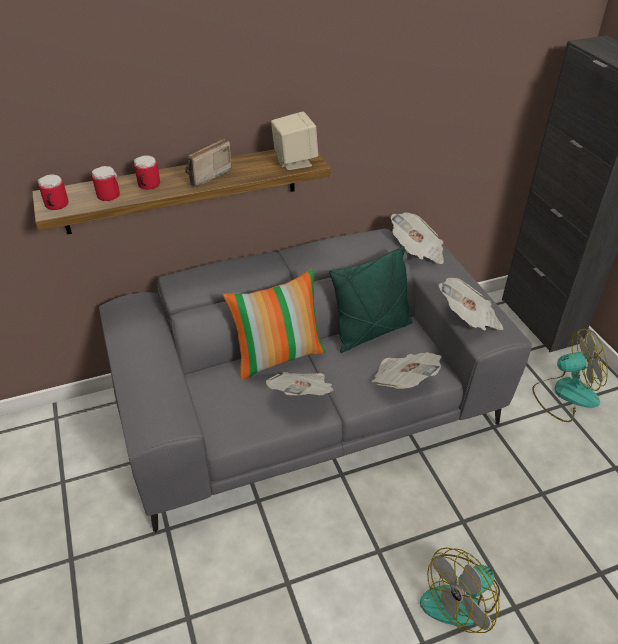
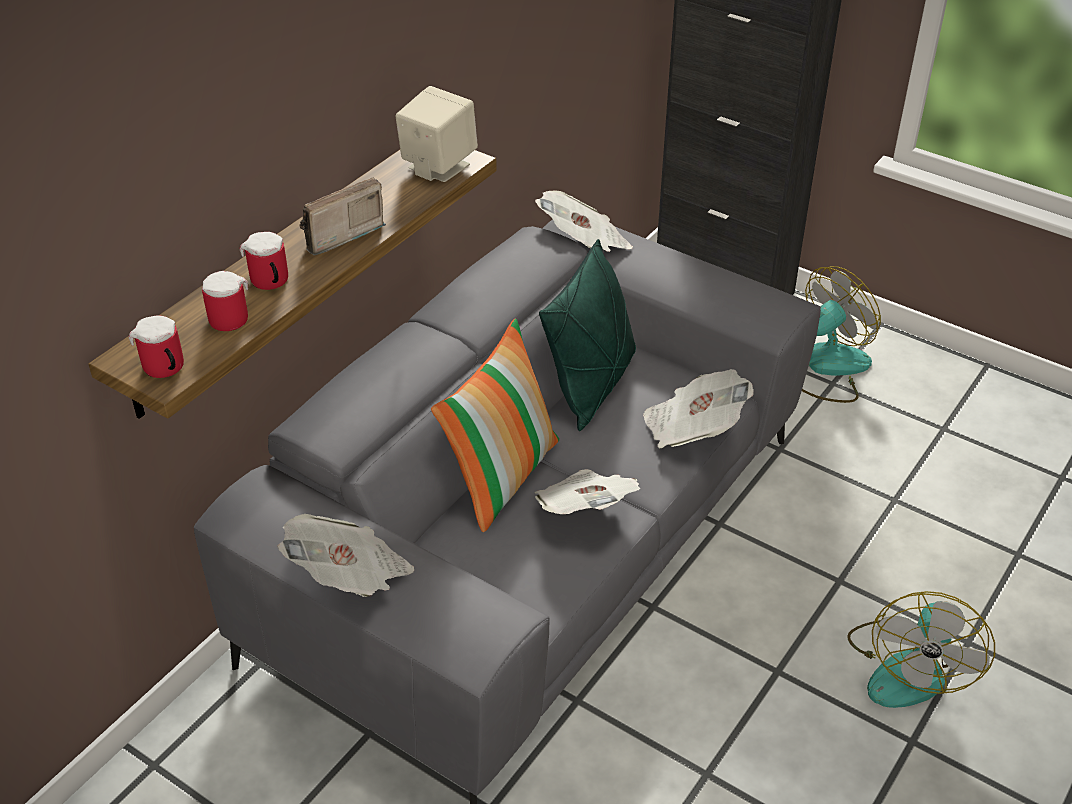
camera: 35 degrees left, 0 degrees up
(205, 176) = (337, 235): radio -> radio turned 45 degrees clockwise
(469, 319) = (731, 306): newspaper -> newspaper (350, 576)

